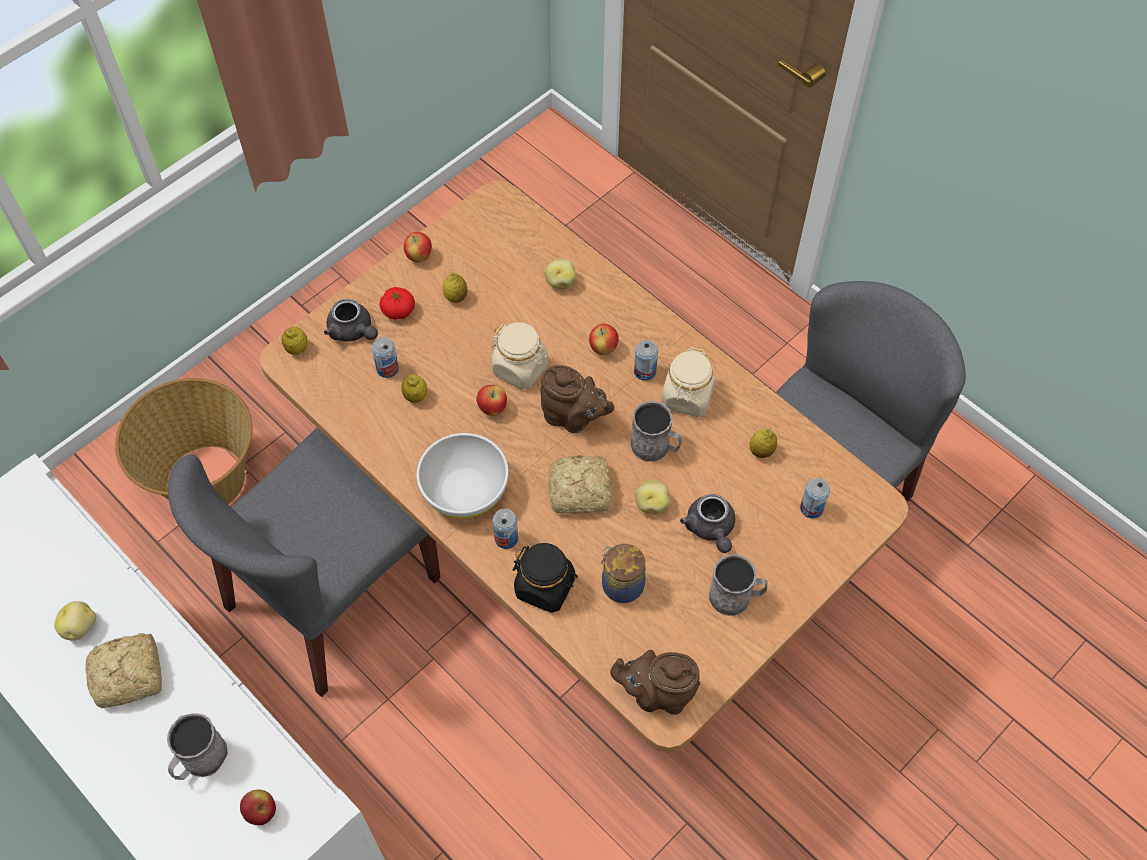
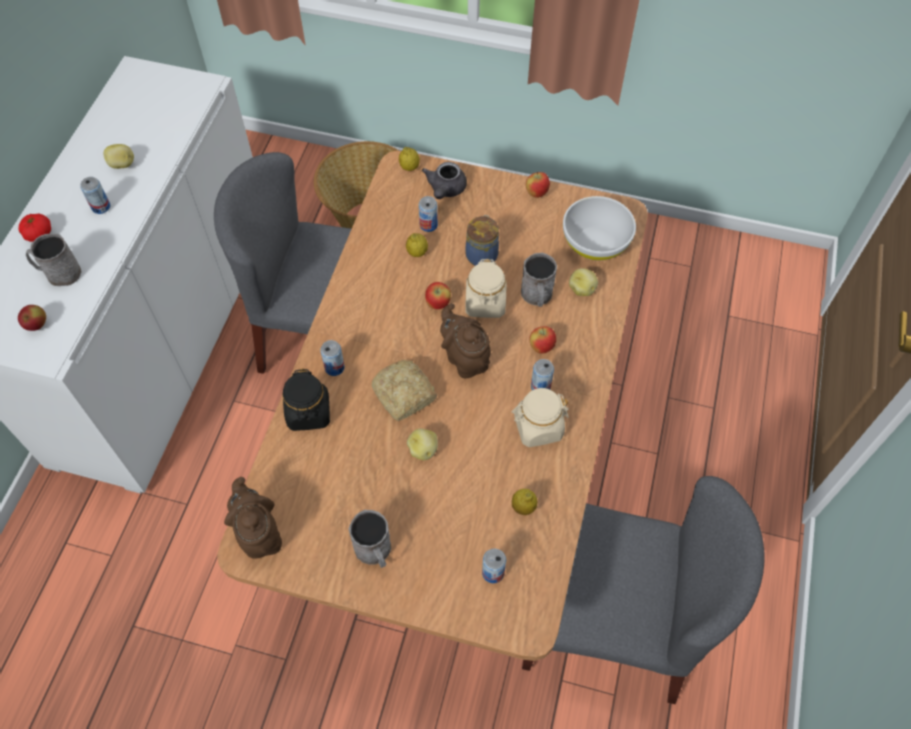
camera: 60 degrees right, 0 degrees up
(130, 676) = (101, 207): bread -> can
(398, 310) = (481, 205): tomato -> tomato (39, 234)
(456, 297) = (518, 232): lemon -> none
(464, 490) = (359, 321): white bowl -> white bowl (595, 242)
(573, 418) = (465, 358): brown teapot -> brown teapot turned 150 degrees clockwise
(621, 584) = (339, 462): jar -> jar (482, 254)
(655, 447) = (476, 427): grey mug -> grey mug (537, 296)
(710, 529) = (426, 503): grey teapot -> none

